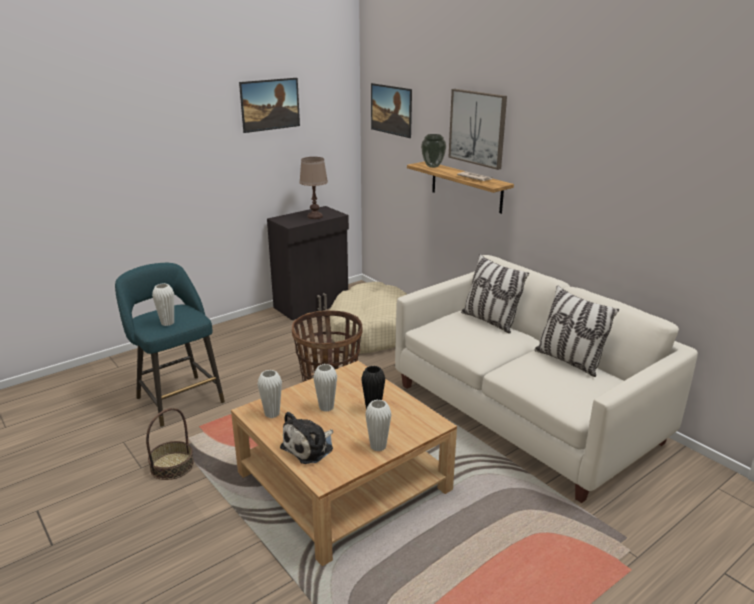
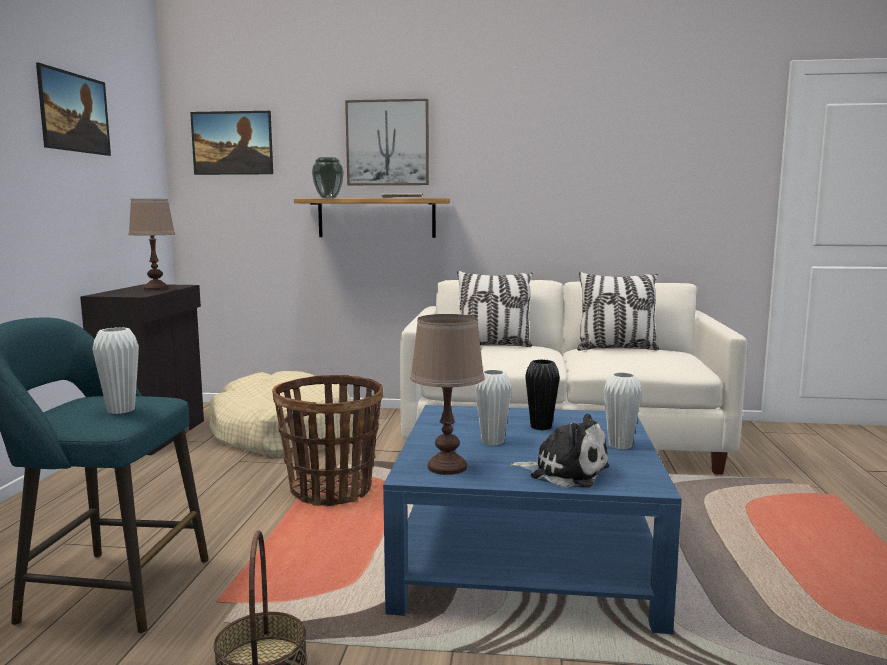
camera: 45 degrees left, 15 degrees down
(272, 414) = (447, 467): white vase -> brown table lamp
(310, 447) = (564, 472): plush toy -> plush toy turned 60 degrees counterclockwise
(343, 481) = (526, 556): beige coffee table -> blue coffee table

